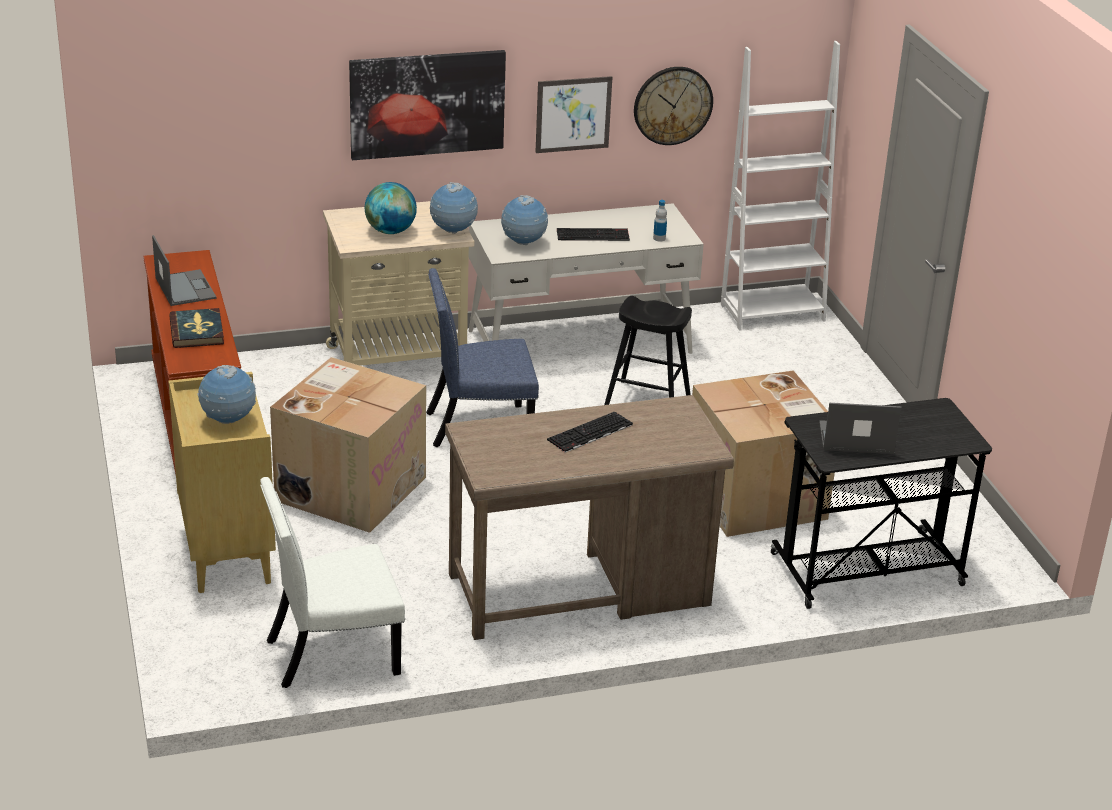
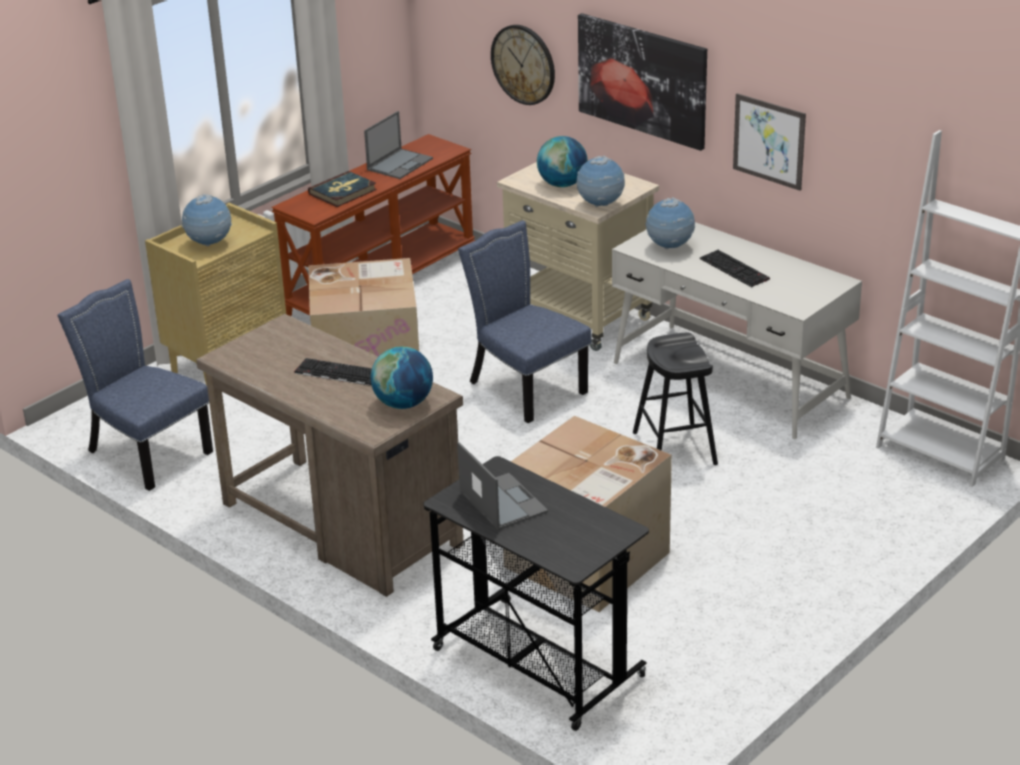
camera: 60 degrees right, 0 degrees up
(335, 654) = (149, 455): white chair -> blue chair
(659, 238) = (778, 298): bottle -> none
(672, 105) = (866, 169): wall clock -> wall clock (523, 64)
(678, 422) = (403, 404): none -> globe

